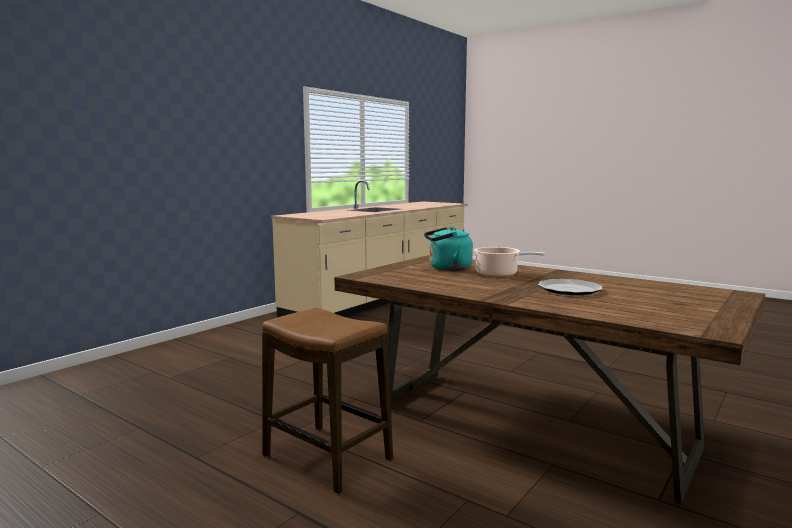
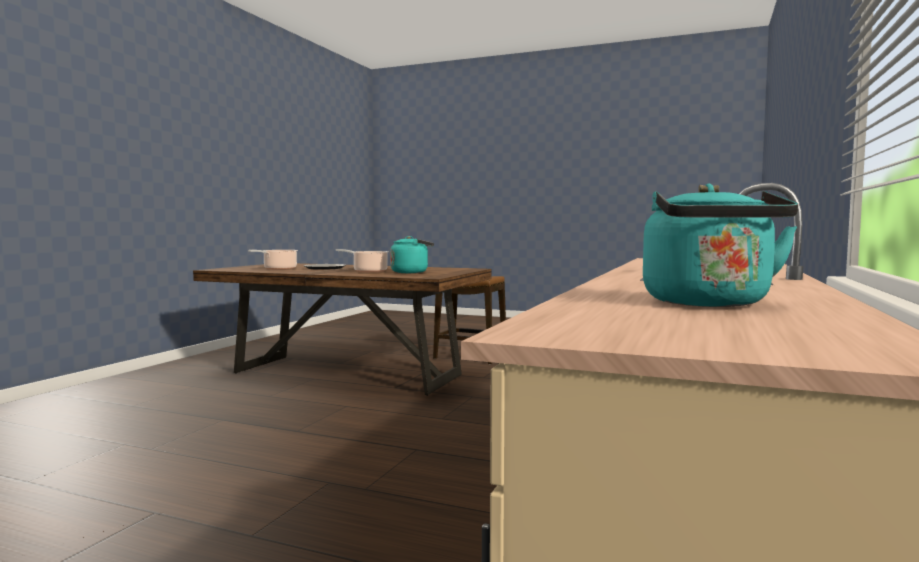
camera: 165 degrees right, 5 degrees down
(416, 205) = (710, 303): none -> turquoise kettle
(636, 289) = (278, 269): none -> cooking pot

